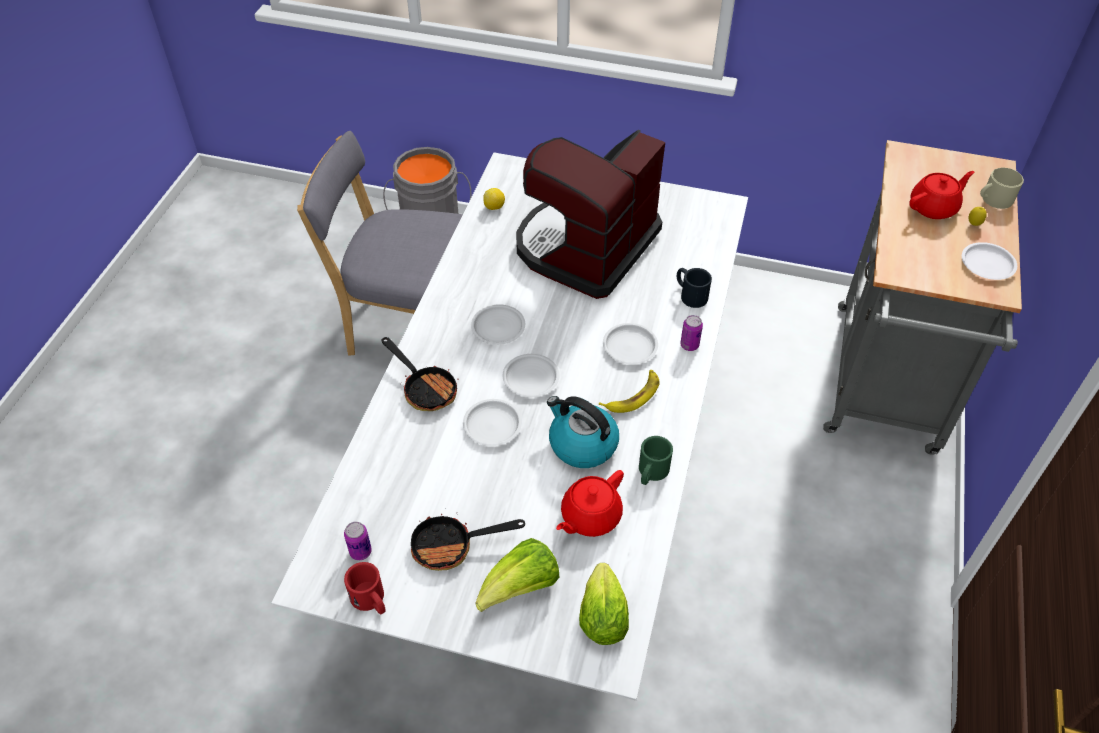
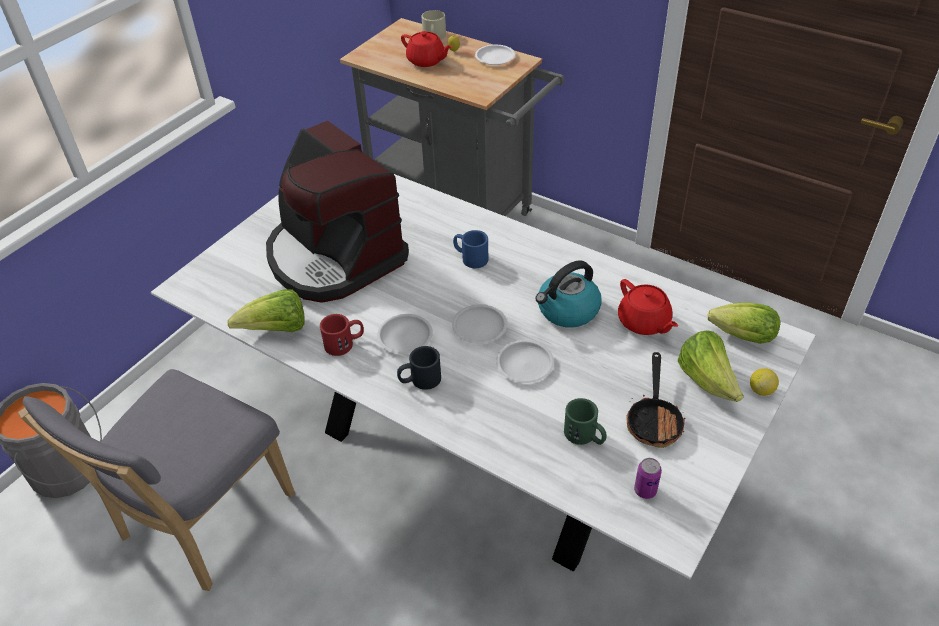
camera: 70 degrees left, 5 degrees down
(371, 601) = (703, 490): red mug -> red mug (345, 343)
(425, 388) = (458, 405): frying pan -> none
(476, 241) = (276, 330): none -> lettuce
(494, 207) = (236, 307): lemon -> lemon (761, 390)
(629, 346) = (470, 257): white plate -> blue mug
(633, 395) = (525, 268): banana -> none
(651, 473) = (610, 277): green mug -> green mug (585, 436)
(689, 345) = (485, 224): can -> none
(690, 294) = (428, 210): black mug -> black mug (419, 380)
(934, 207) = (426, 61): red teapot -> red teapot turned 135 degrees clockwise

